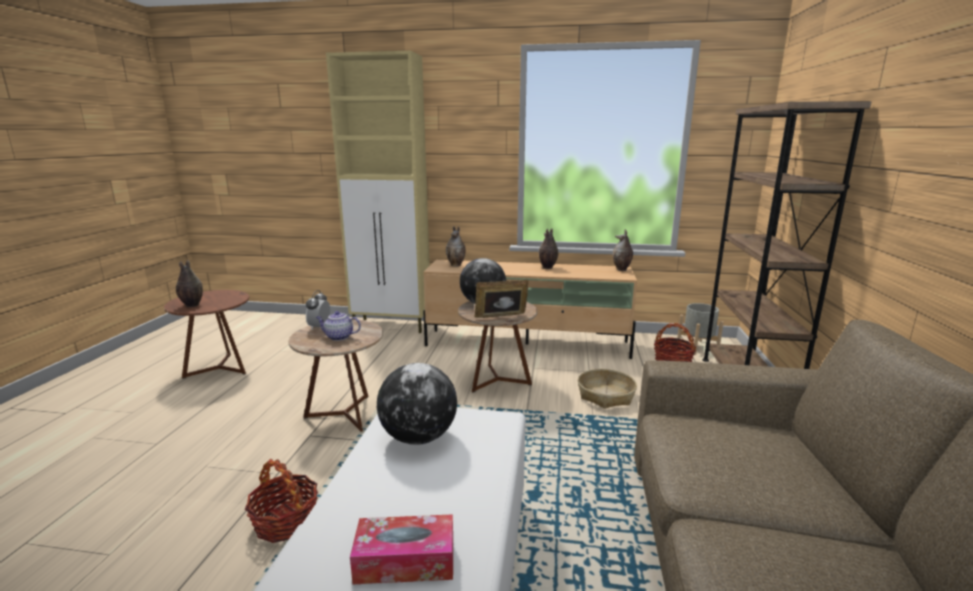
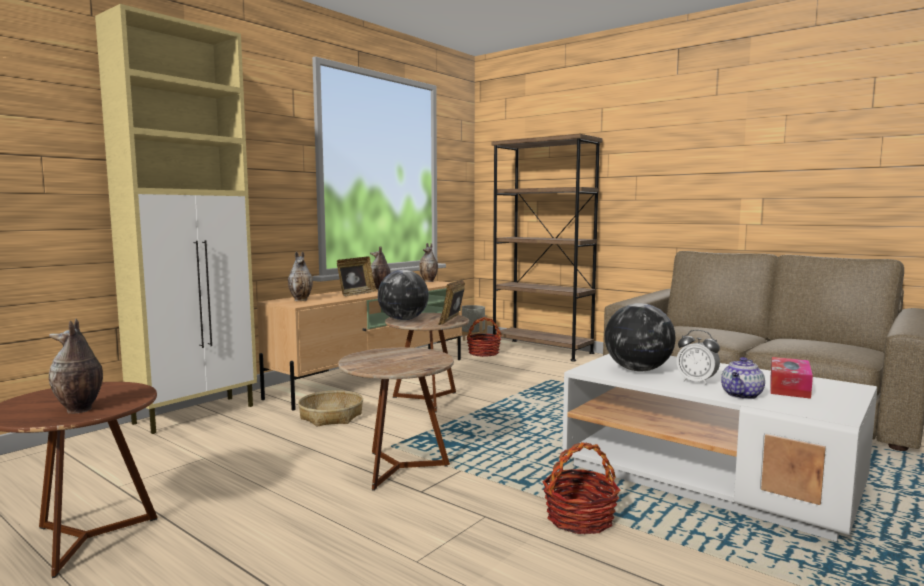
camera: 60 degrees left, 10 degrees down
(319, 327) = (358, 362): alarm clock -> alarm clock (696, 382)
(338, 337) = (406, 359): teapot -> teapot (742, 395)
(506, 269) = (356, 294): none -> picture frame
(605, 395) = (506, 378): basket -> basket (331, 416)

